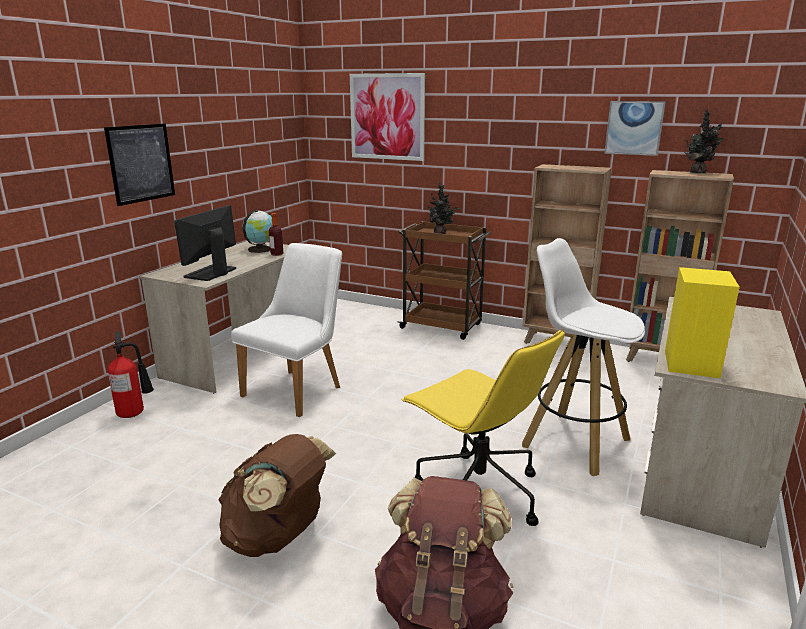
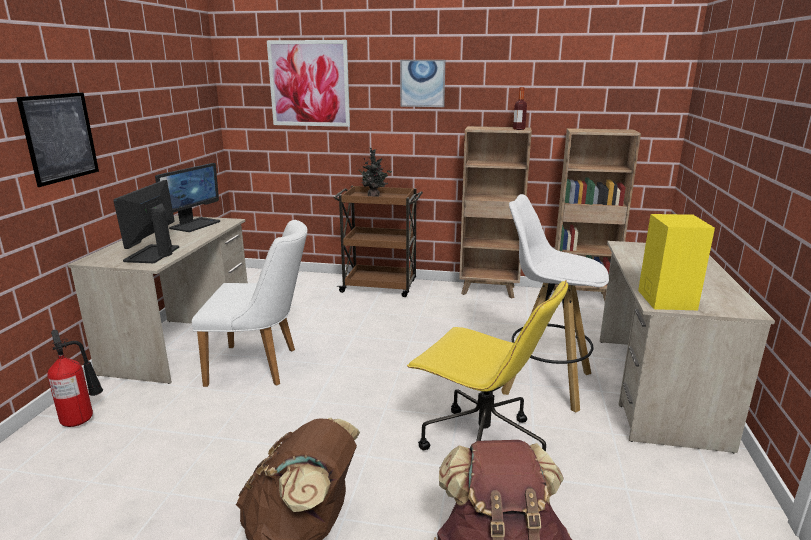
camera: 15 degrees left, 0 degrees up
(260, 249) = (194, 224): globe -> monitor
(277, 254) = (215, 228): bottle -> bottle (519, 129)
(299, 388) = (261, 365): white chair -> white chair turned 75 degrees clockwise
(634, 128) = (548, 91): picture -> picture (422, 83)
(698, 172) = (607, 129): potted plant -> none

